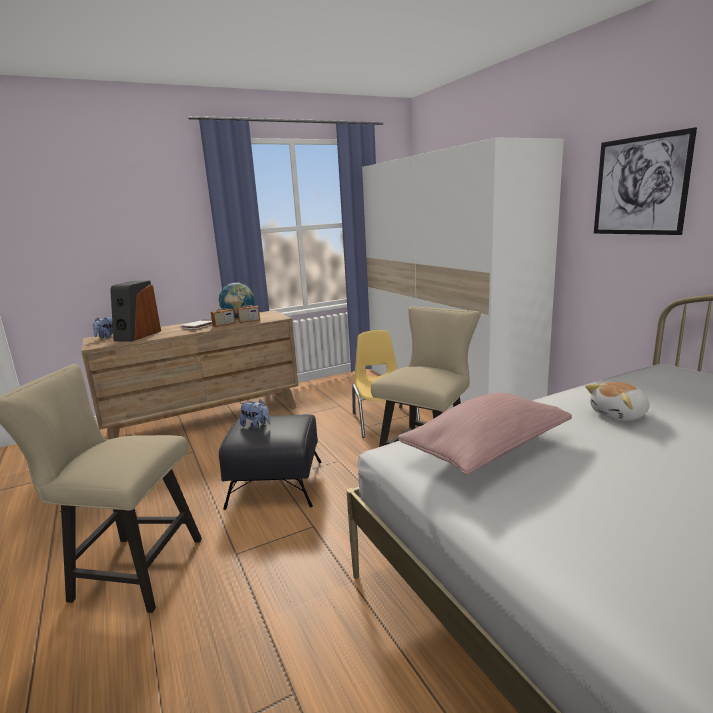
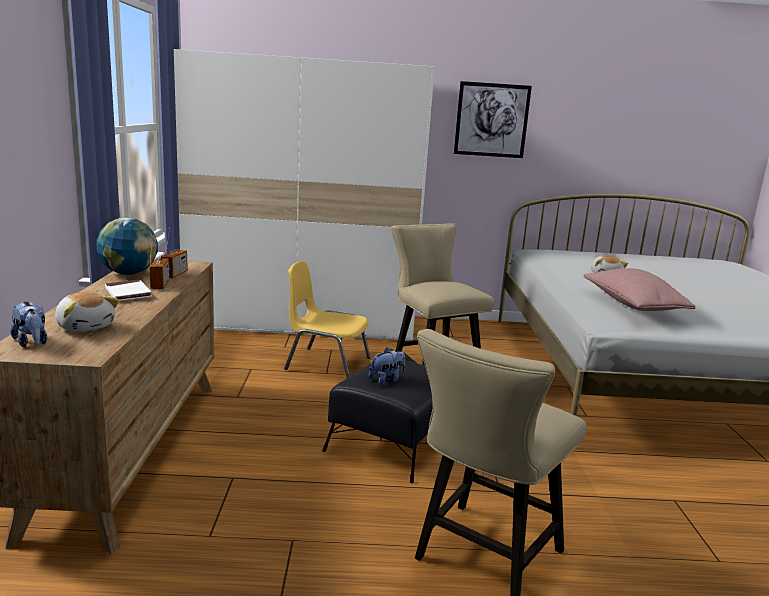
camera: 65 degrees left, 0 degrees up
(137, 335) = (86, 326): speaker -> plush toy

